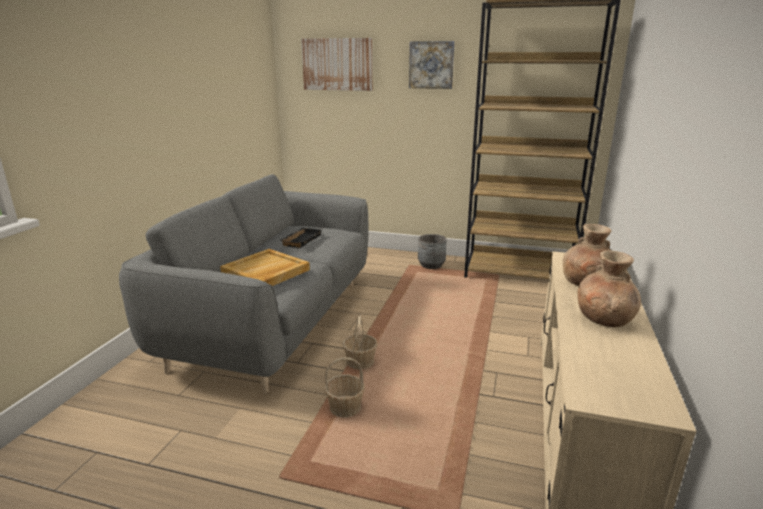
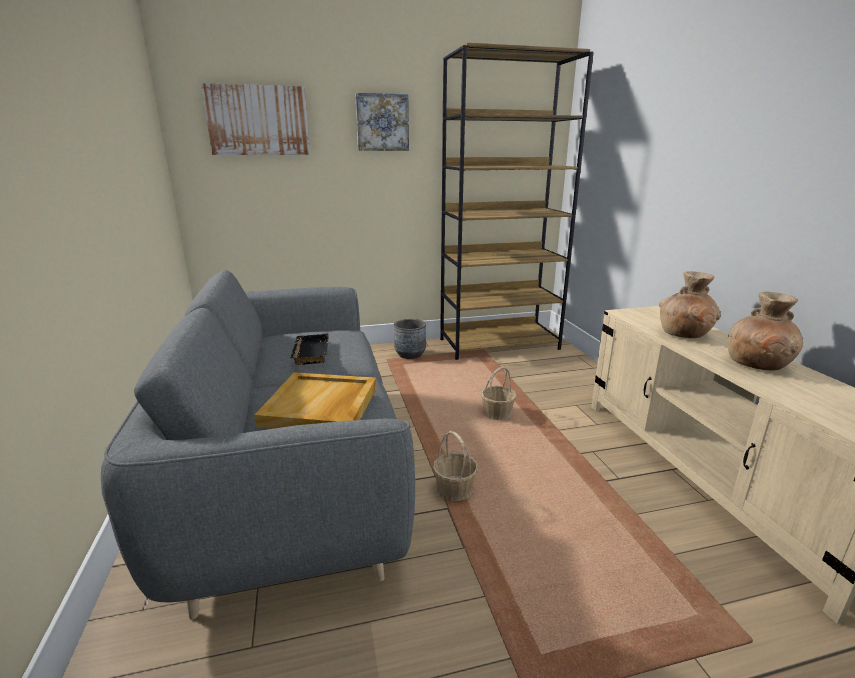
camera: 30 degrees left, 0 degrees up
(345, 408) = (500, 556): basket -> basket (497, 414)

